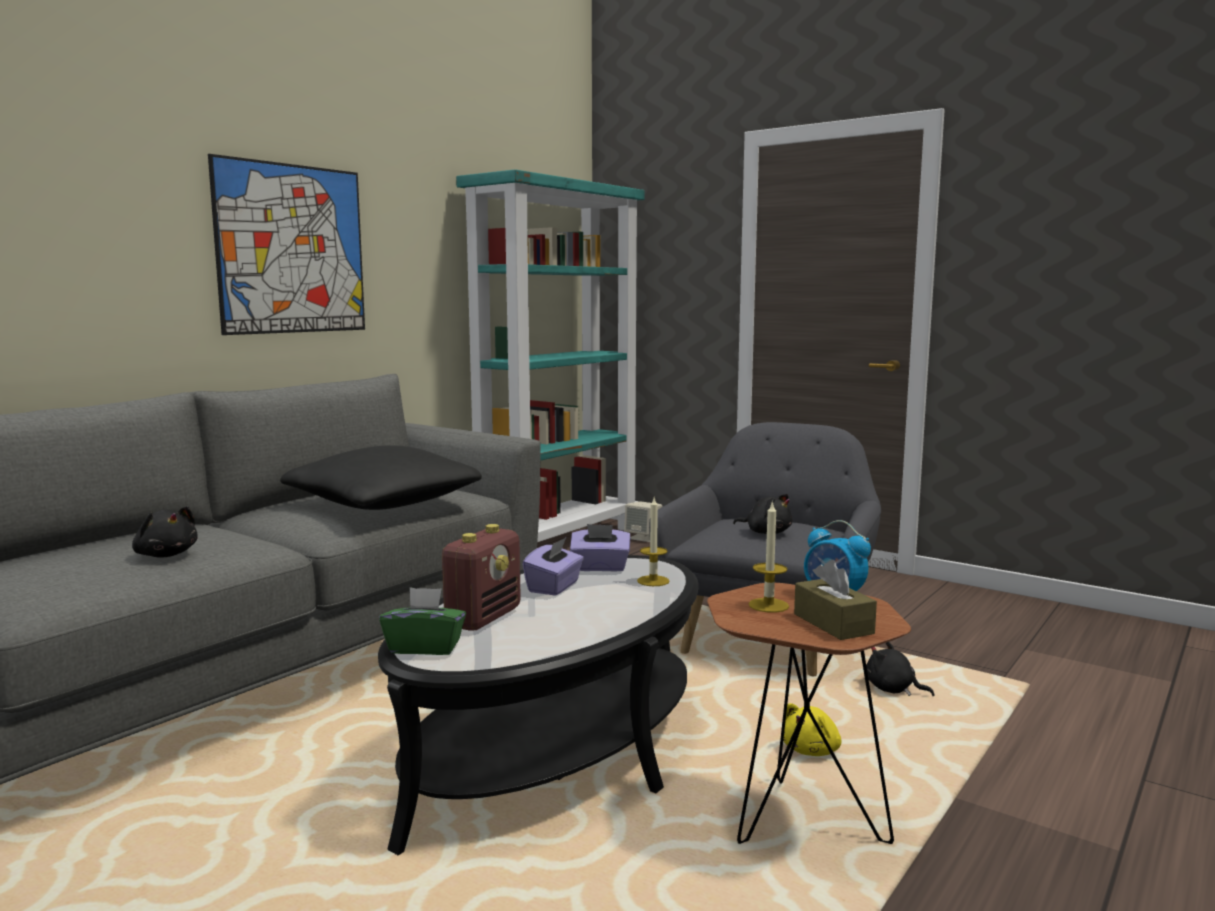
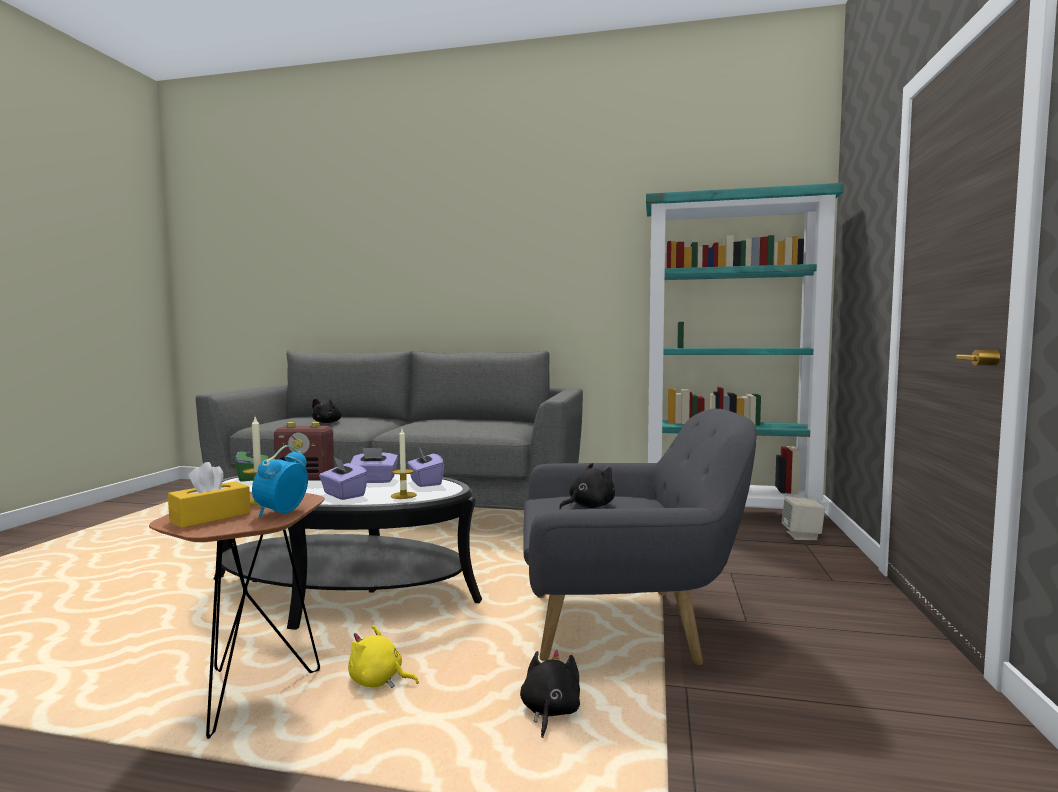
camera: 65 degrees right, 5 degrees down
(292, 249) = (509, 273): picture -> none
(383, 504) = (457, 426): black pillow -> none
(617, 604) = (343, 495): none -> purple tissue box
(766, 532) = (588, 506): black plush toy -> black plush toy turned 135 degrees counterclockwise
(833, 623) = (210, 517): brown tissue box -> yellow tissue box

